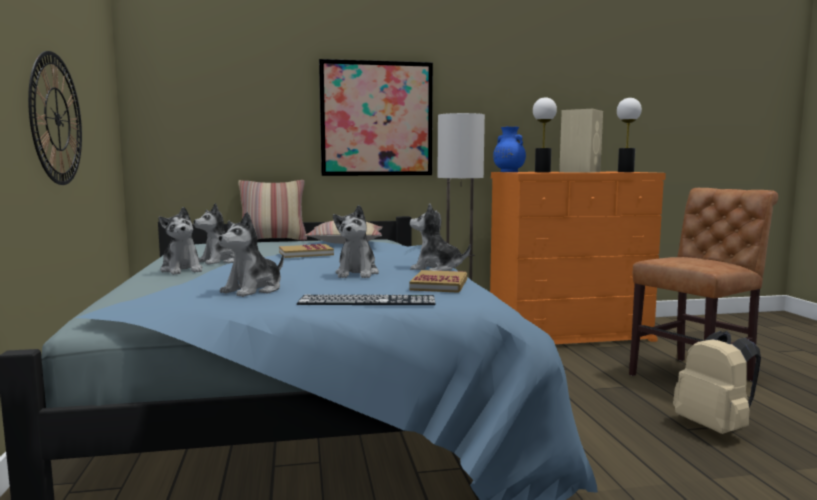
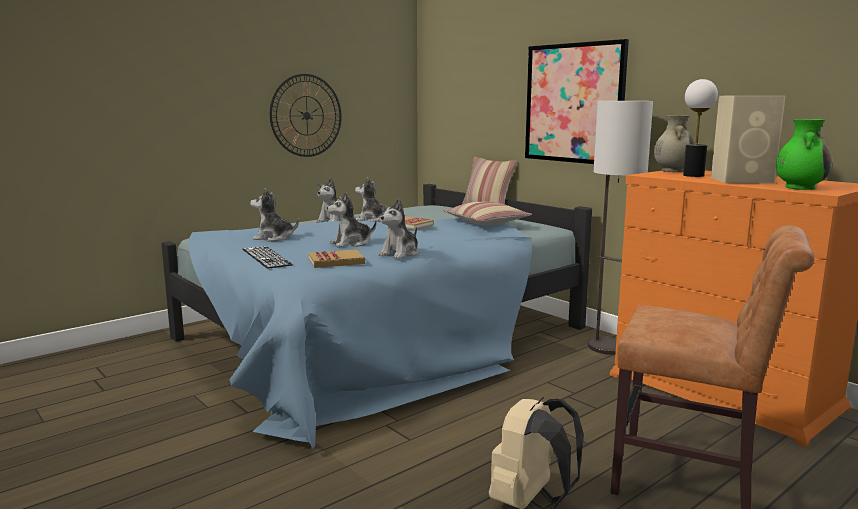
camera: 60 degrees right, 5 degrees up
(436, 269) = (400, 253): plush toy -> plush toy turned 135 degrees counterclockwise
(508, 172) = (672, 171): blue vase -> beige vase
(625, 172) = (799, 187): table lamp -> green vase

